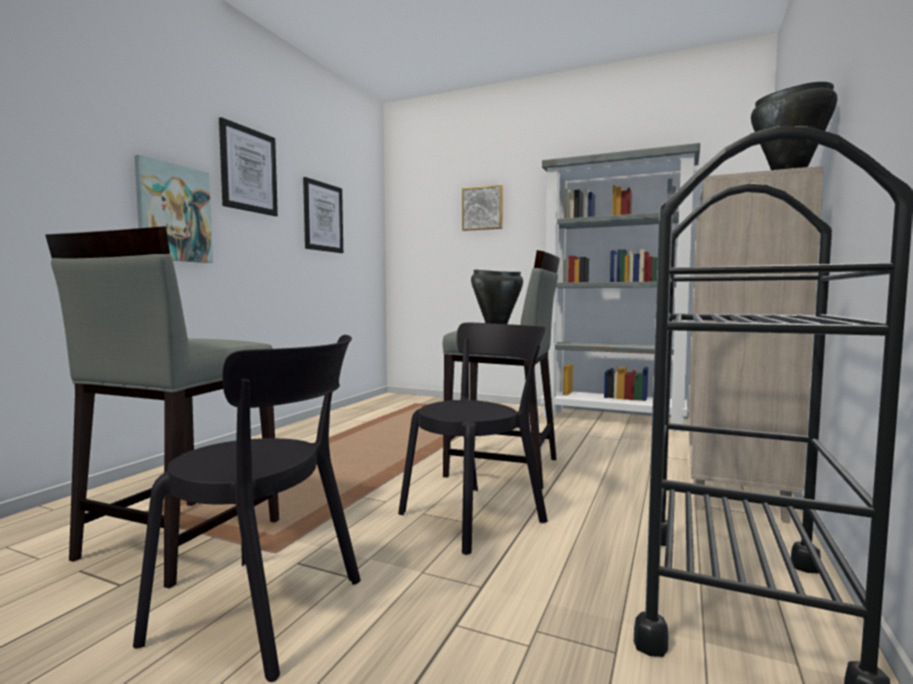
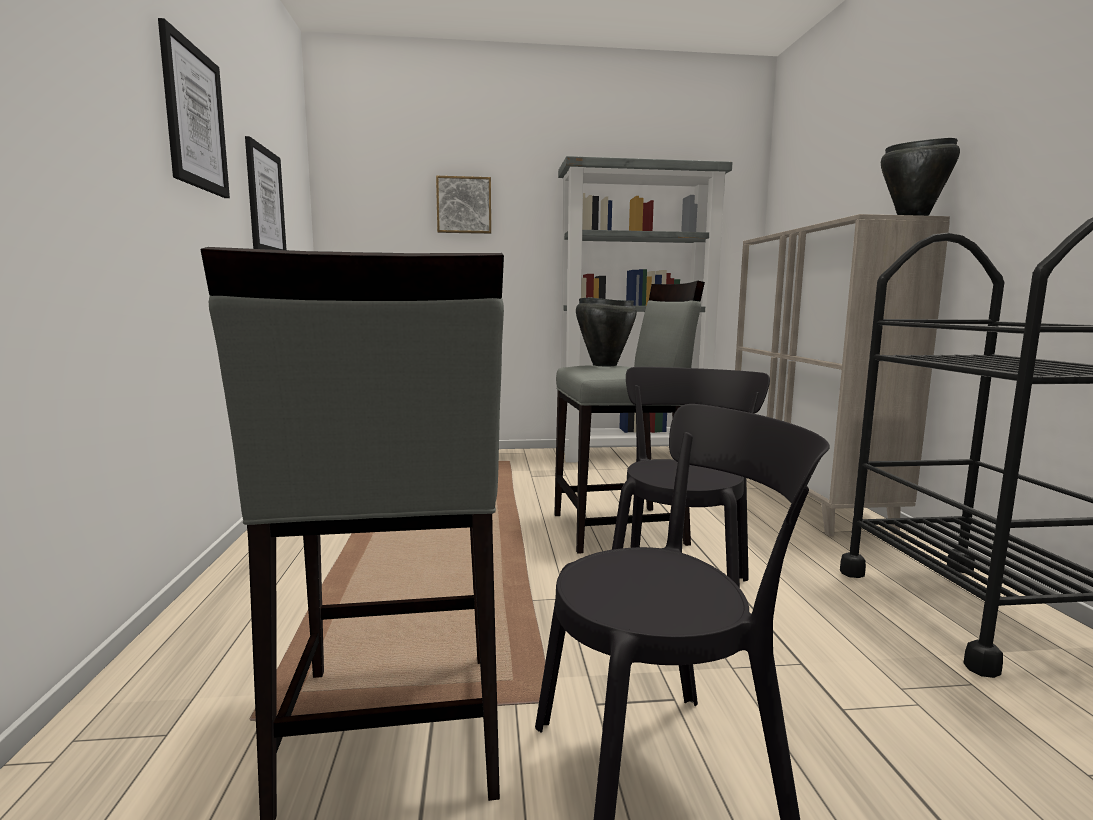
camera: 30 degrees left, 5 degrees up
(174, 213) = (122, 187): picture -> none

